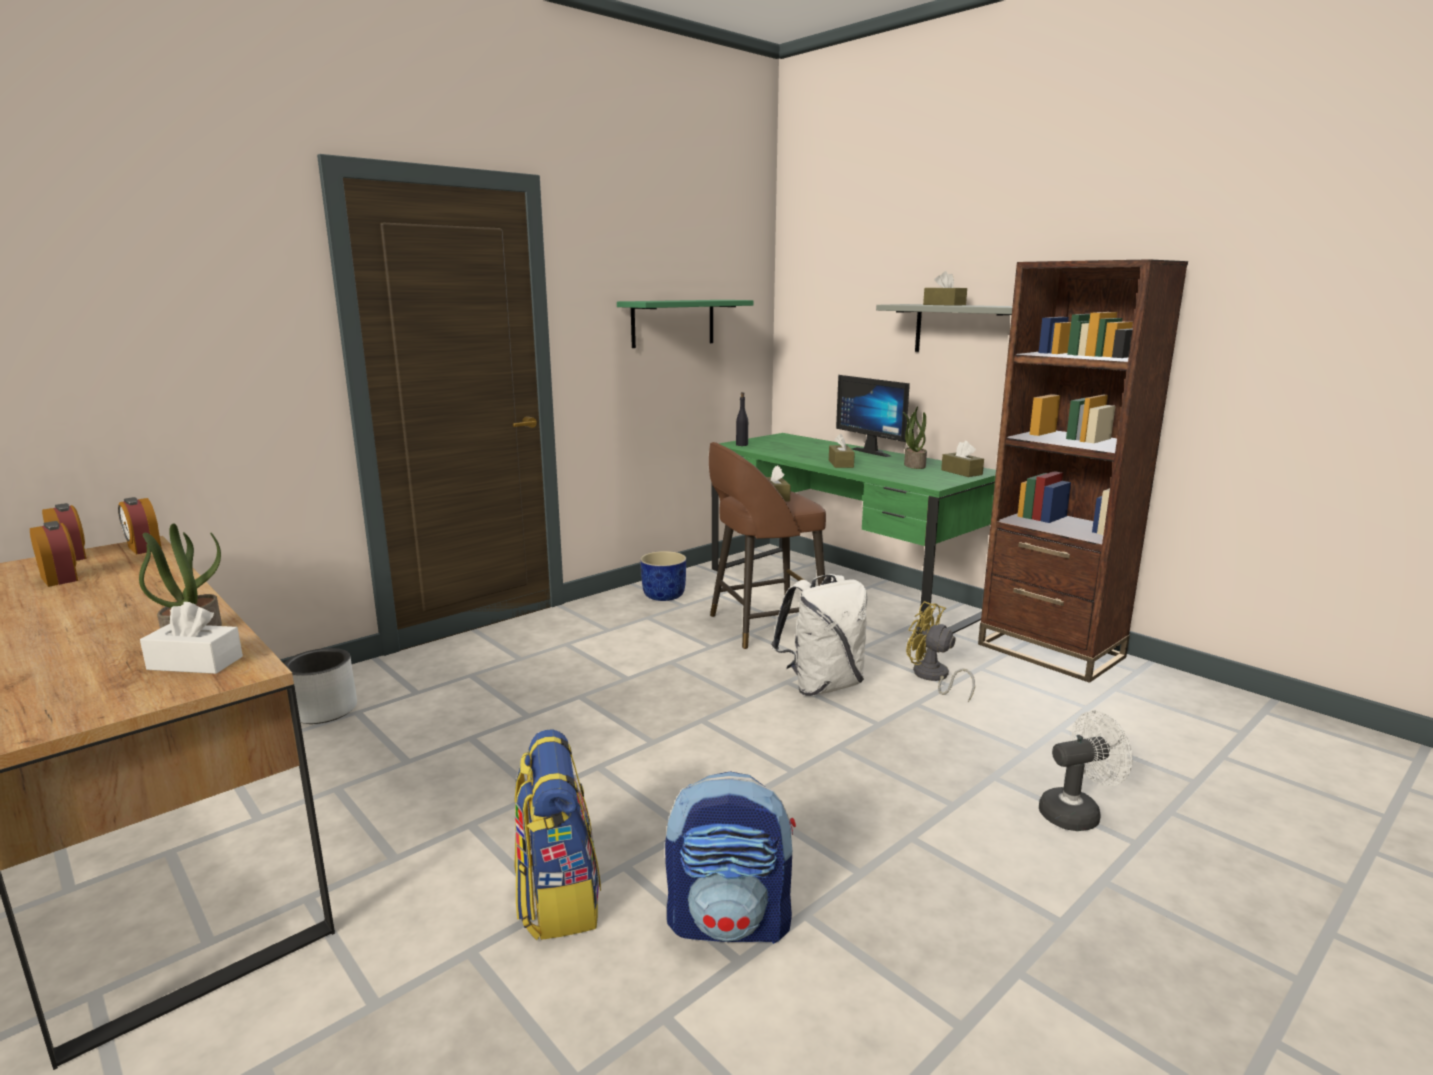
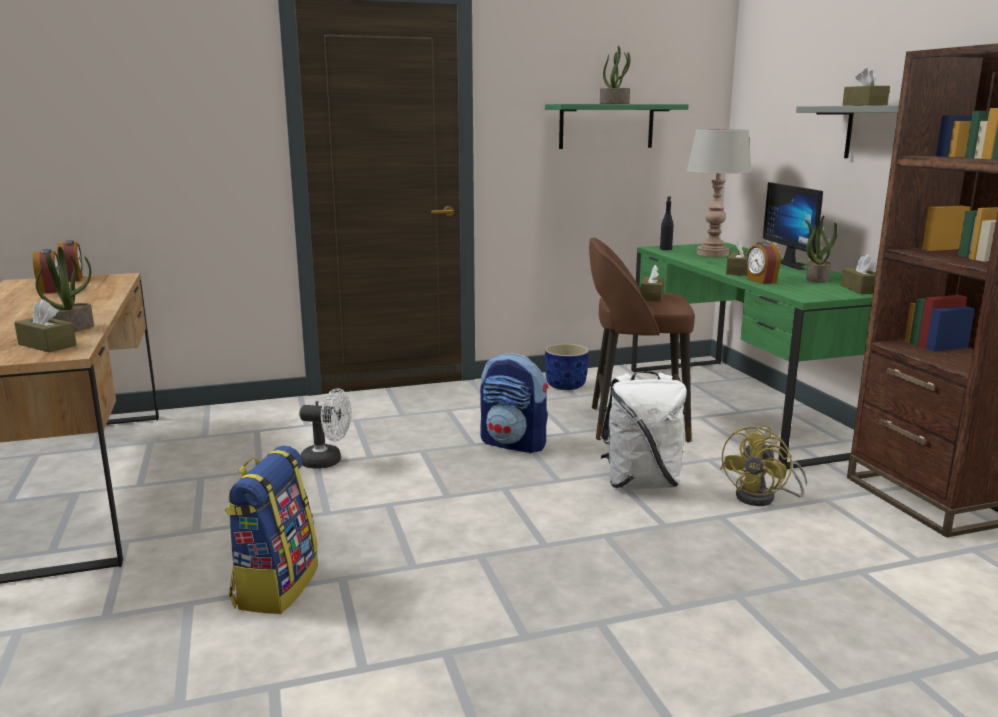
camera: 25 degrees right, 0 degrees up
(143, 548) = (117, 279): alarm clock -> alarm clock (760, 281)
(195, 663) = (47, 345): white tissue box -> brown tissue box
(324, 711) = (236, 426): grey planter -> none
(686, 300) = (614, 103): none -> potted plant
(730, 922) = (382, 640): backpack -> backpack (514, 444)
(790, 447) = (712, 254): none -> grey table lamp
(933, 677) = (763, 498): yellow fan -> yellow fan turned 120 degrees counterclockwise
(1076, 813) = (796, 648): white fan -> white fan (328, 461)

